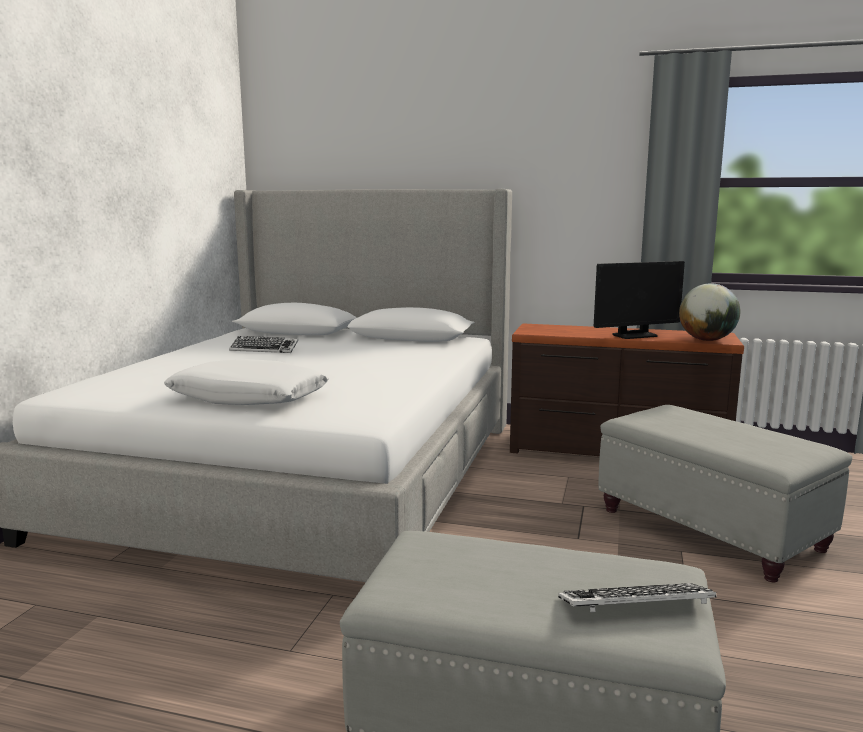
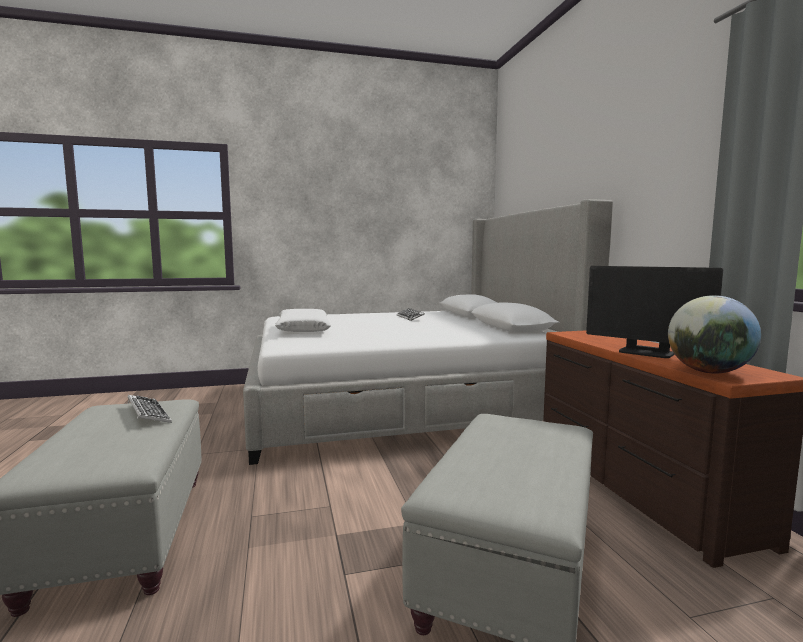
camera: 60 degrees right, 5 degrees down
(635, 606) = (77, 458): keyboard -> keyboard (148, 414)

